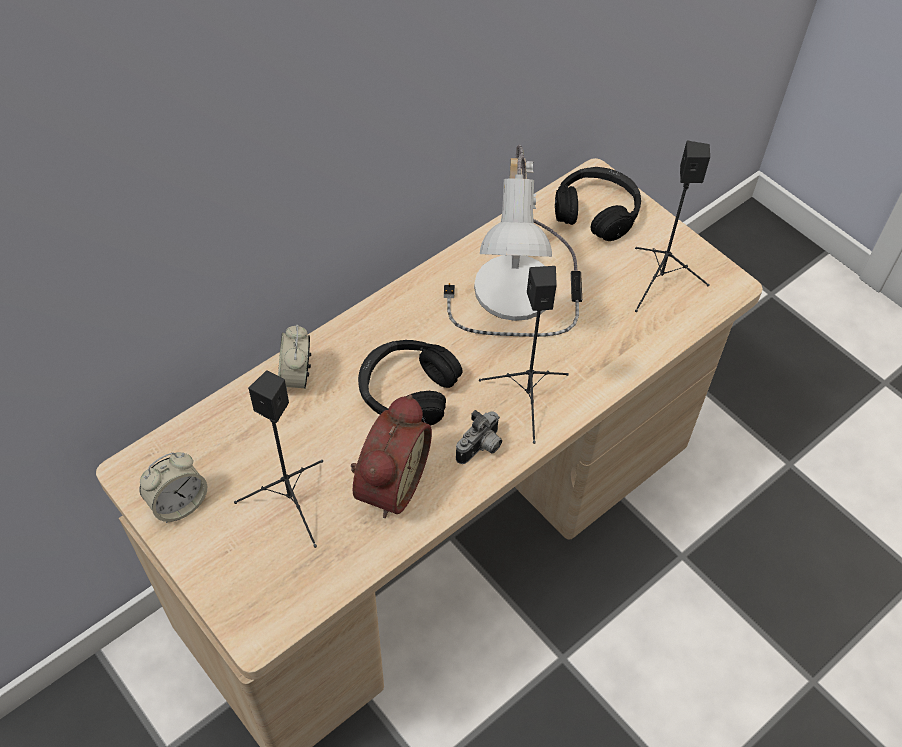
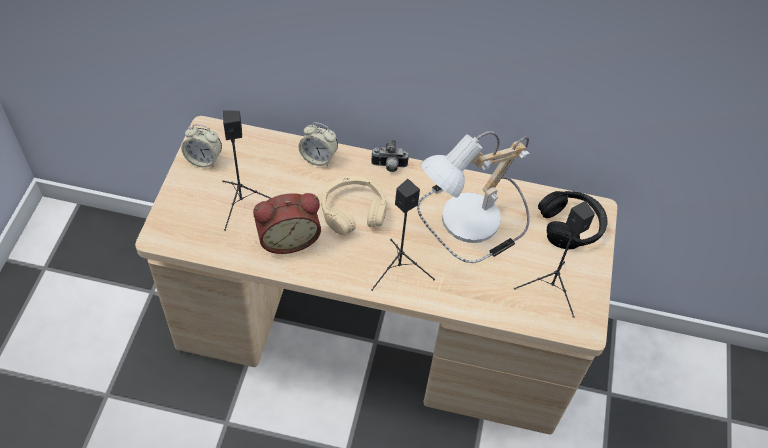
camera: 50 degrees right, 0 degrees up
(296, 377) = (318, 158): alarm clock -> alarm clock turned 120 degrees counterclockwise
(407, 391) = (353, 211): black headphones -> beige headphones
(481, 448) = (346, 267): camera -> camera (389, 166)

